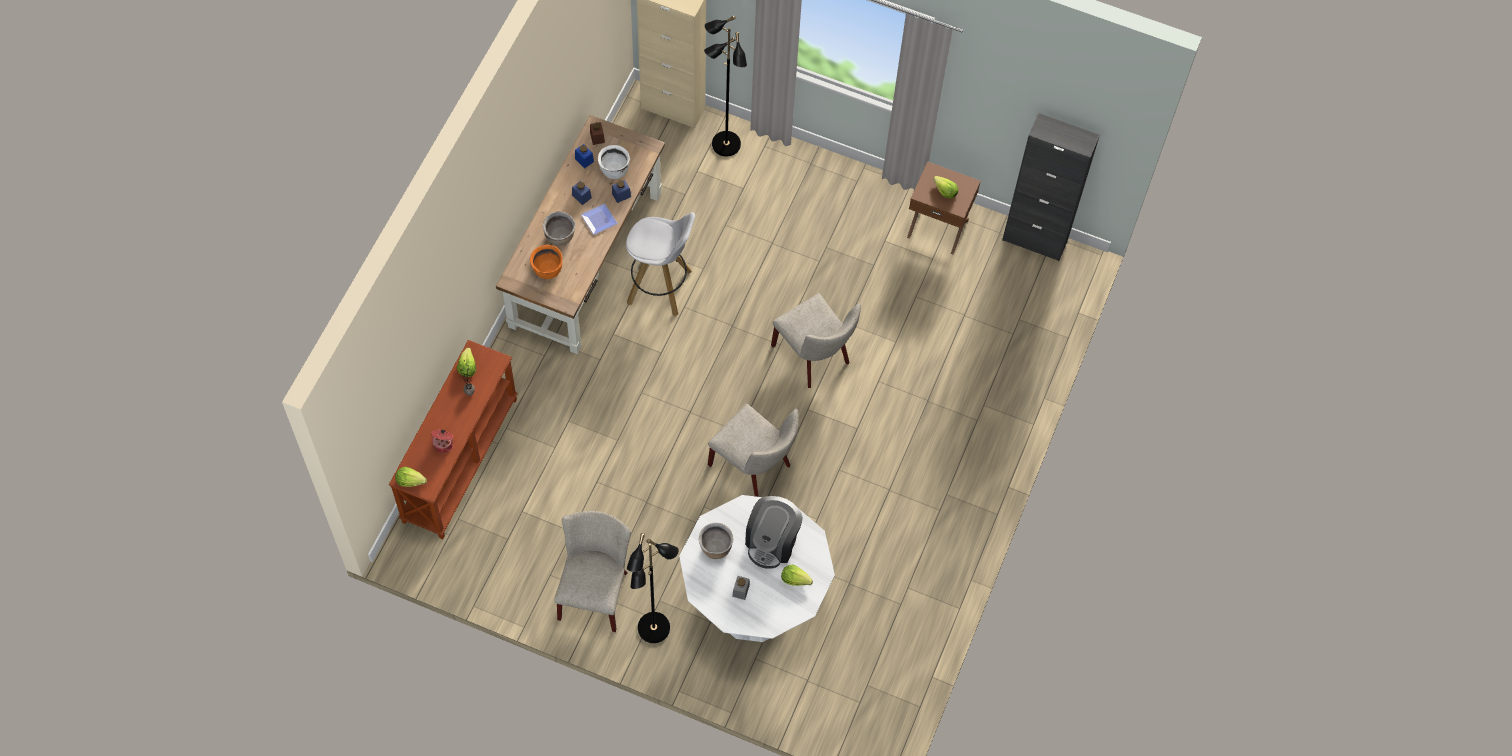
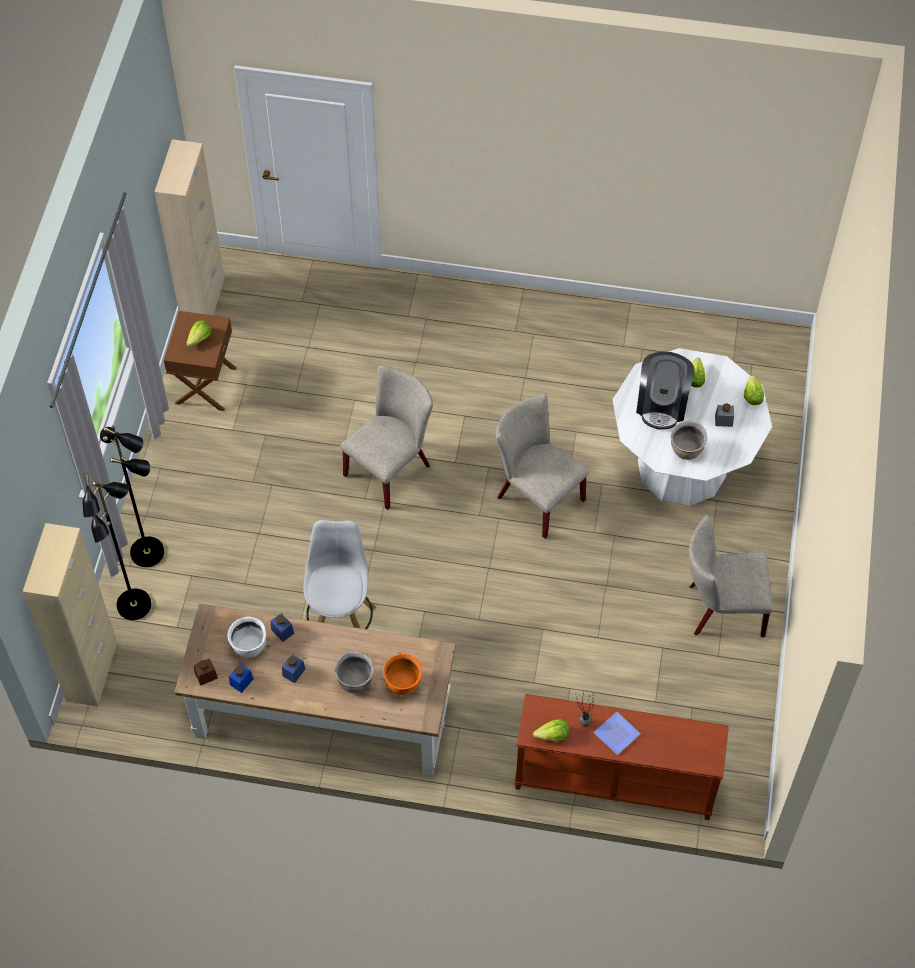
camera: 100 degrees left, 5 degrees down
(410, 480) = (711, 755): lettuce -> lettuce (752, 396)
(443, 444) = (656, 733): cooking pot -> none
(599, 219) = (320, 646): plate -> plate (615, 734)
(654, 629) = (742, 547): black floor lamp -> black floor lamp (148, 552)
(754, 467) = (535, 496): beige chair -> beige chair turned 75 degrees counterclockwise
(772, 541) = (662, 404): coffee machine -> coffee machine turned 90 degrees clockwise
(1035, 240) = (203, 301): black cabinet -> beige cabinet

